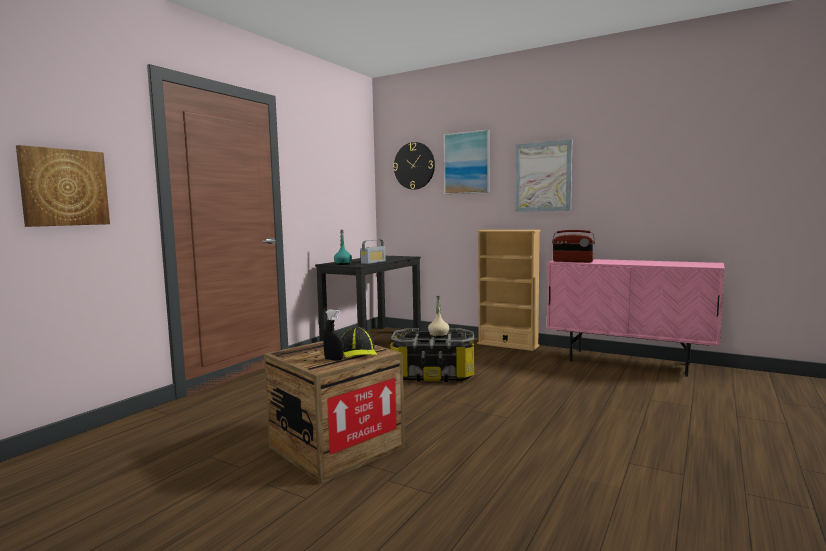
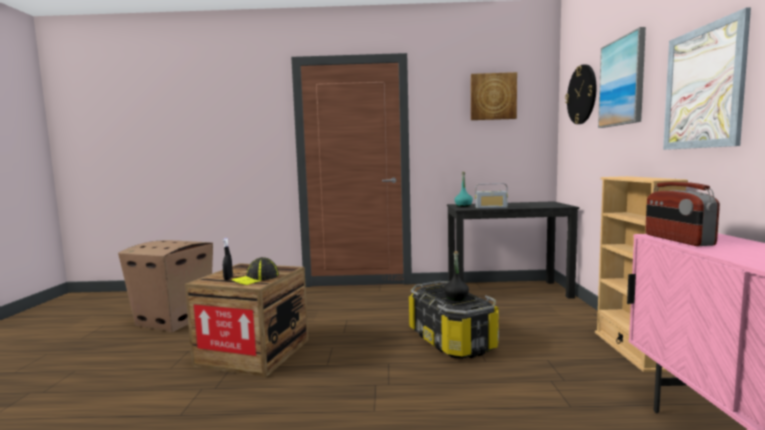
camera: 60 degrees right, 0 degrees up
(64, 187) = (237, 144): picture -> picture (493, 96)
(111, 492) = (174, 319): none -> cardboard box
(438, 335) = (456, 298): beige bottle -> black bottle

